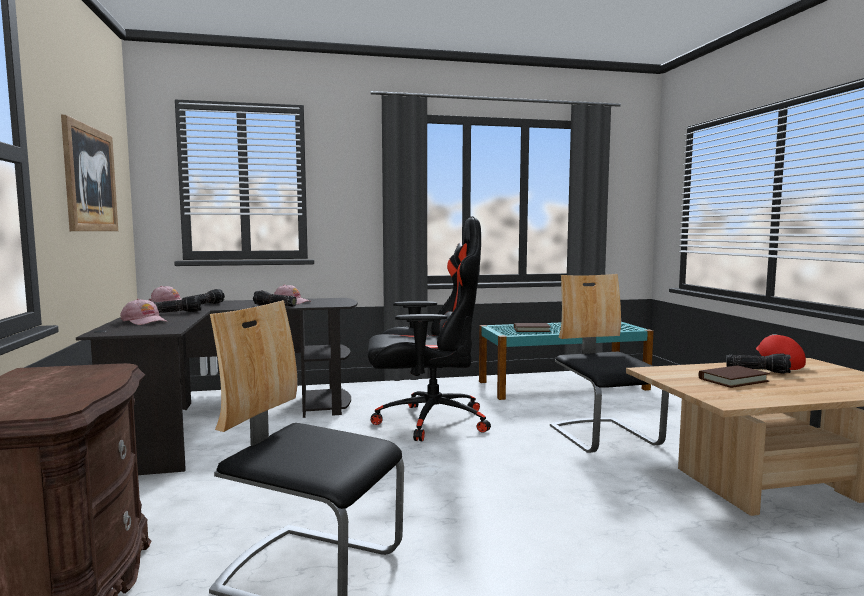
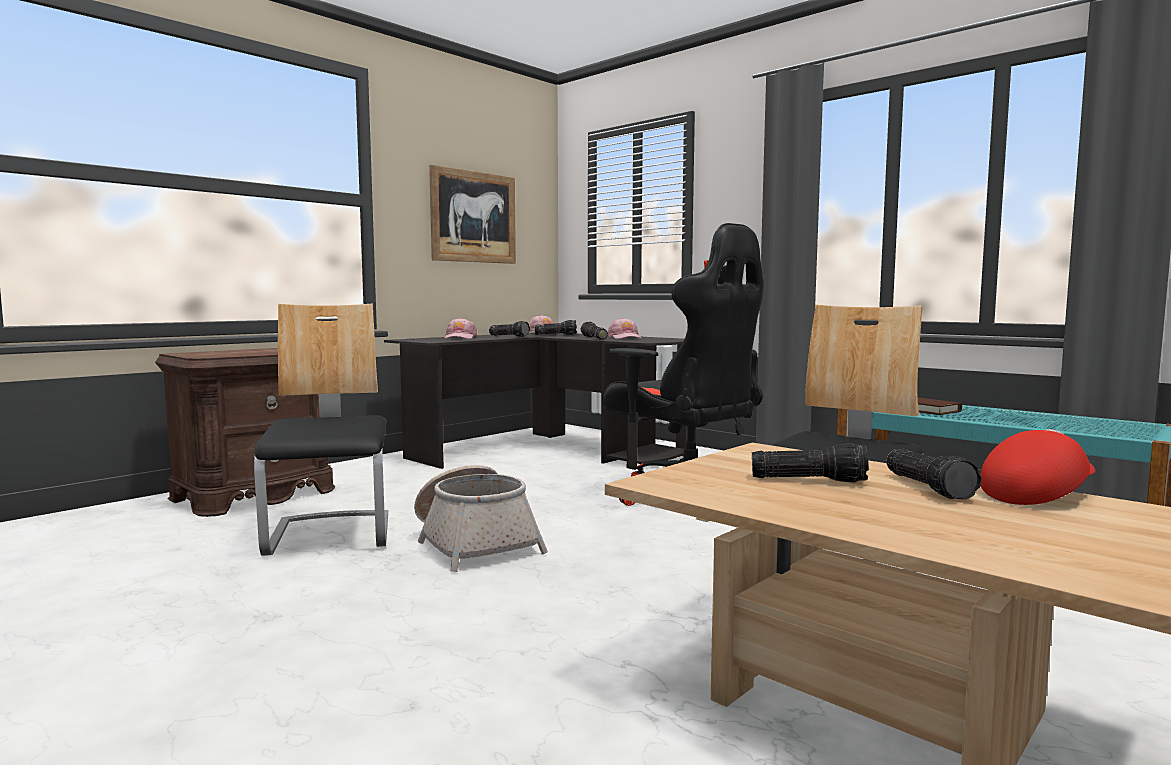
camera: 55 degrees right, 0 degrees up
(432, 511) = (474, 543): none -> basket
(733, 380) = (808, 479): brown book -> flashlight

